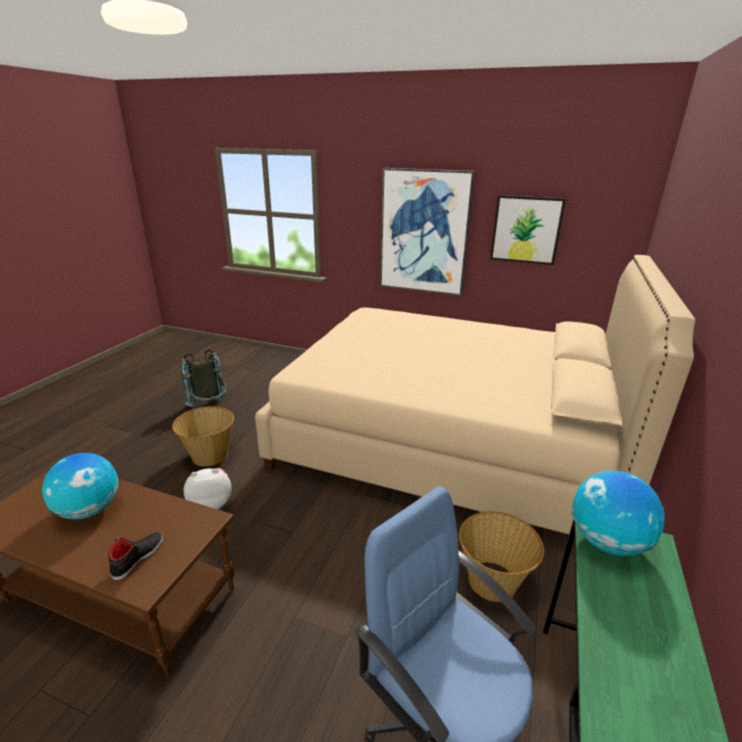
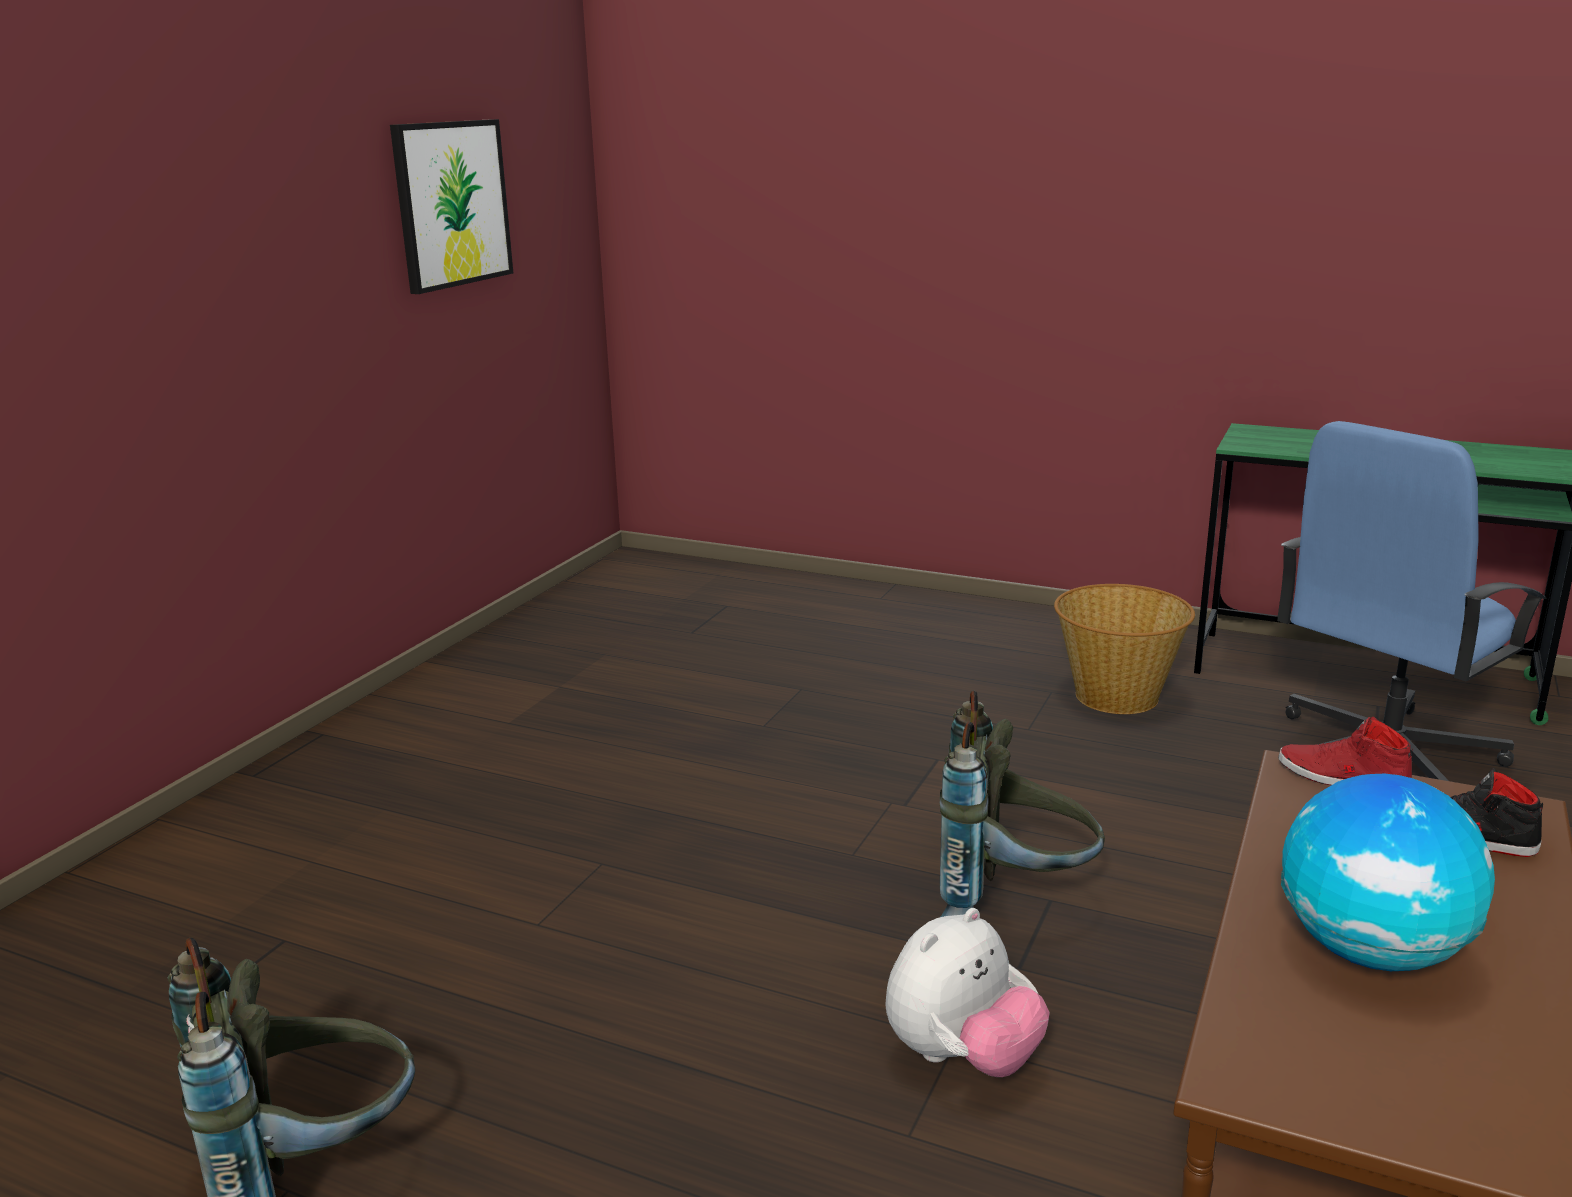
camera: 85 degrees left, 5 degrees down
(198, 532) = (1342, 778): none -> red shoe
(209, 455) = (698, 1110): basket -> none
(211, 503) = (962, 1057): plush toy -> plush toy turned 120 degrees counterclockwise
(293, 521) = (1013, 899): none -> grey backpack
(424, 232) = (263, 261): picture -> none
(447, 441) = (706, 698): beige bed -> none
(606, 542) = (1267, 444): globe -> none

